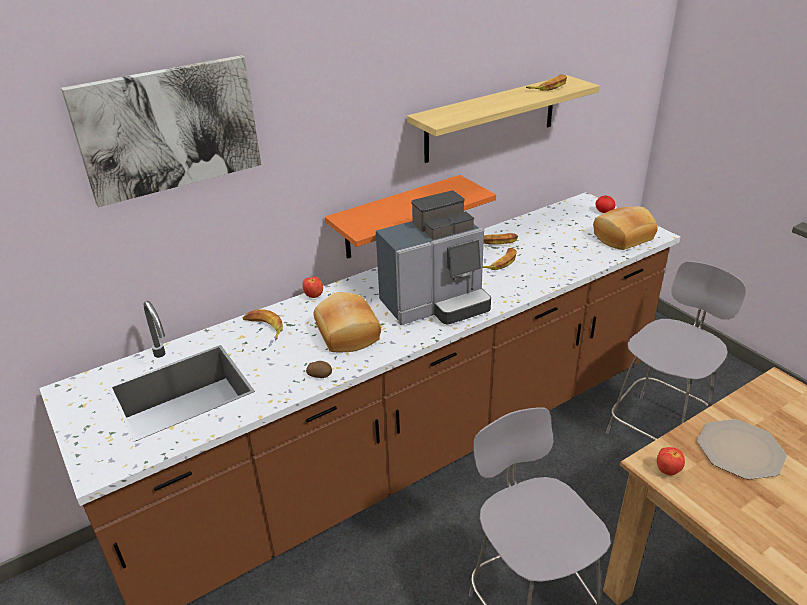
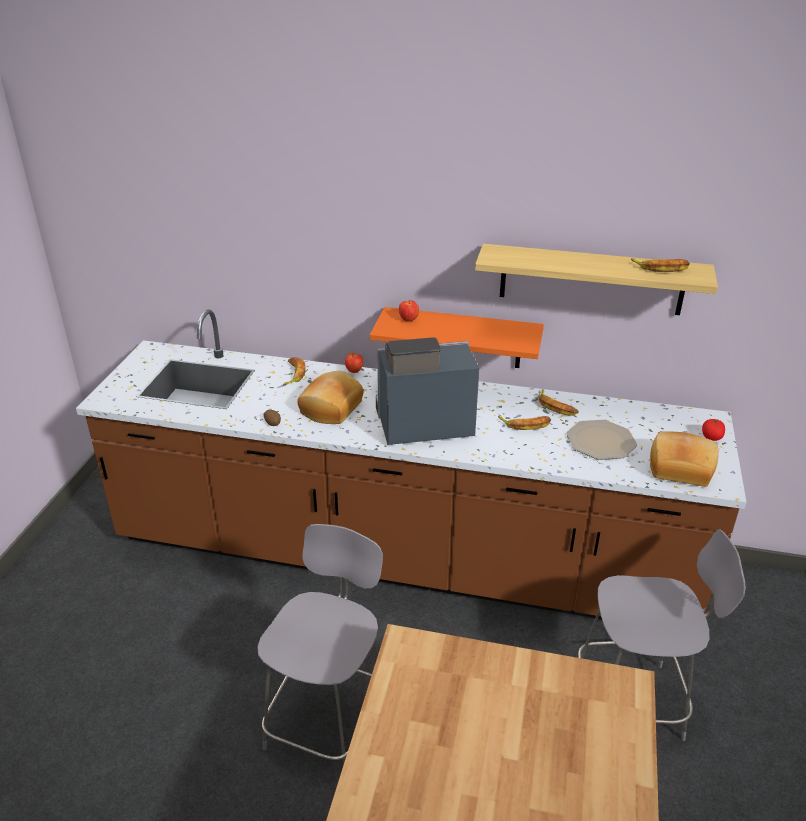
camera: 45 degrees right, 0 degrees up
(169, 128) = (257, 187): picture -> none
(436, 304) = (420, 425): coffee machine -> coffee machine turned 150 degrees clockwise
(667, 471) = (407, 656): apple -> apple (409, 320)
(741, 450) = (489, 692): plate -> plate (601, 441)

